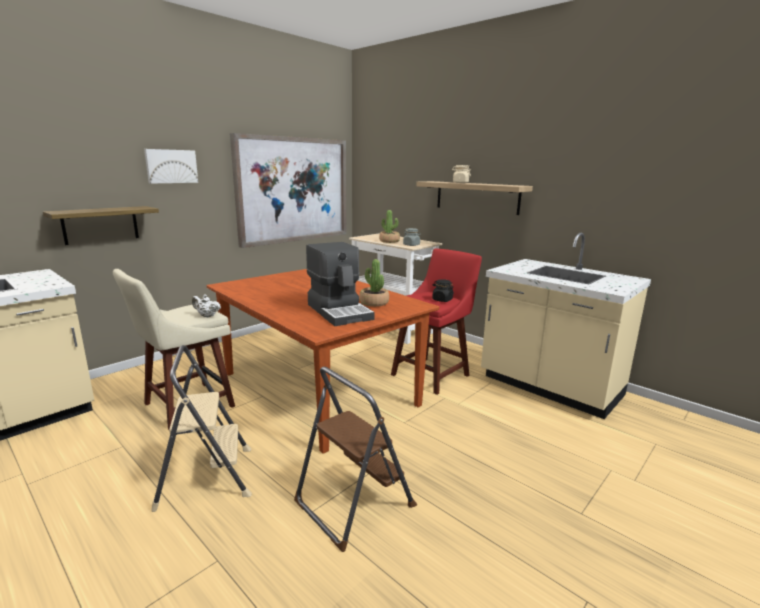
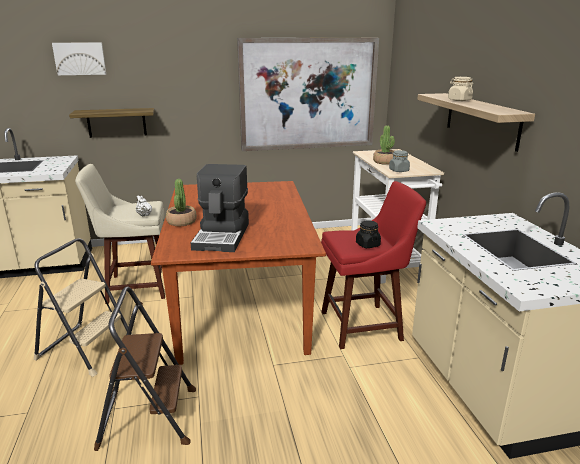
camera: 35 degrees right, 5 degrees up
(171, 166) = (177, 72): picture -> picture (80, 58)
(374, 303) = (269, 233): potted plant -> potted plant (181, 222)

